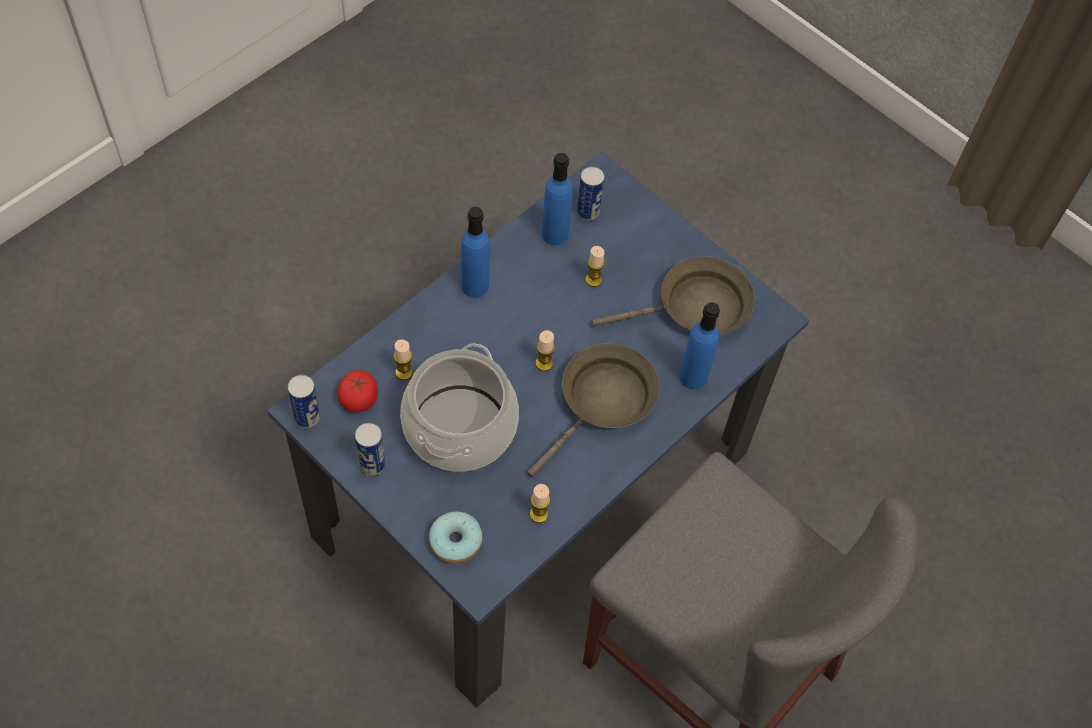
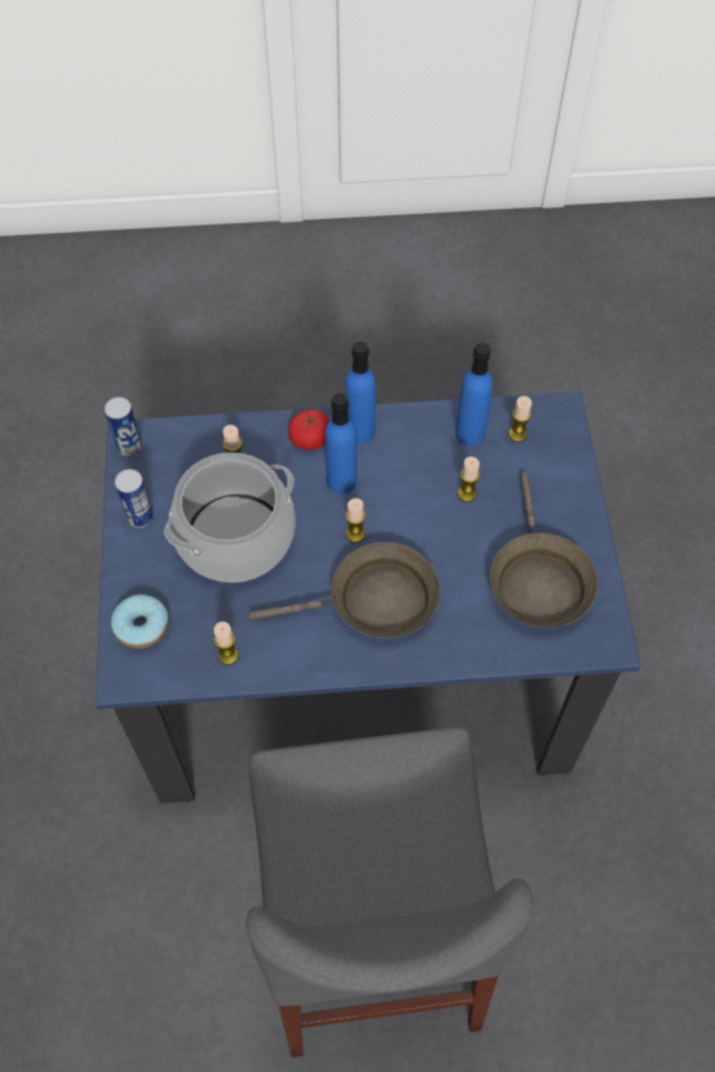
camera: 45 degrees right, 0 degrees up
(359, 398) = (181, 459): tomato -> tomato (310, 439)
(588, 212) = (517, 434): can -> candle
(693, 376) = (476, 638): blue bottle -> blue bottle (341, 481)
(696, 308) = (537, 580): brown frying pan -> brown frying pan turned 60 degrees clockwise

